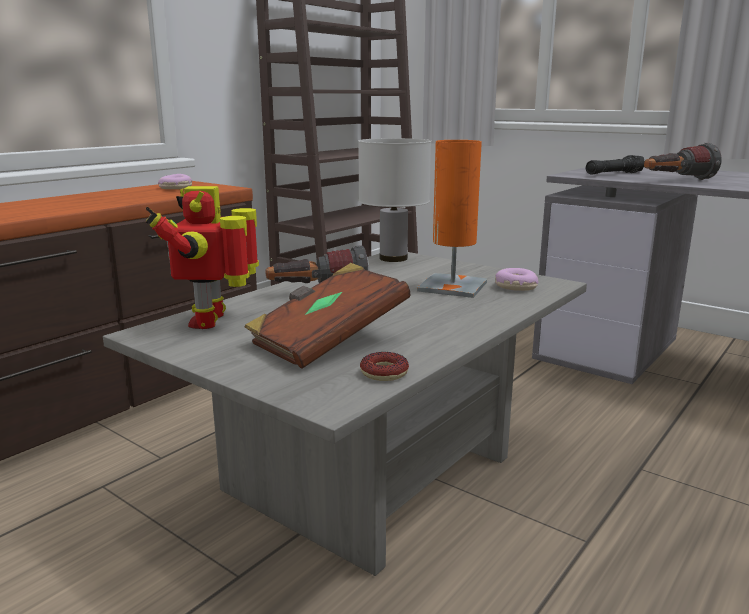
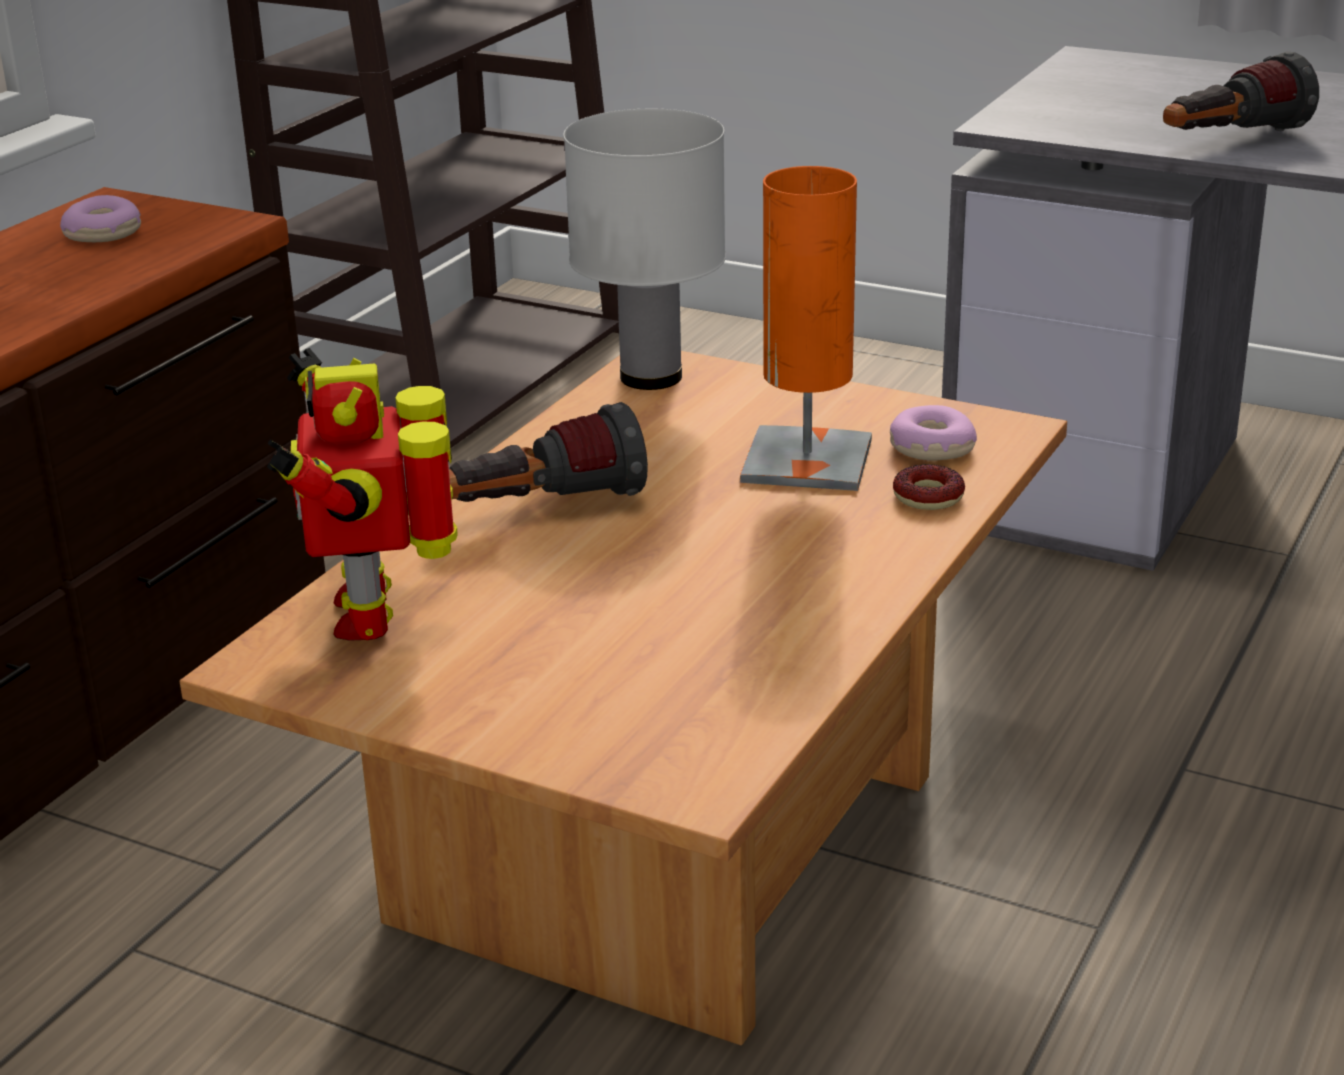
camera: 10 degrees left, 10 degrees up
(327, 341) = (625, 644): brown book -> none
(374, 478) = (680, 856): grey coffee table -> brown coffee table
(384, 373) = (760, 710): donut -> donut (928, 497)
(614, 174) = (1097, 111): black flashlight -> none

